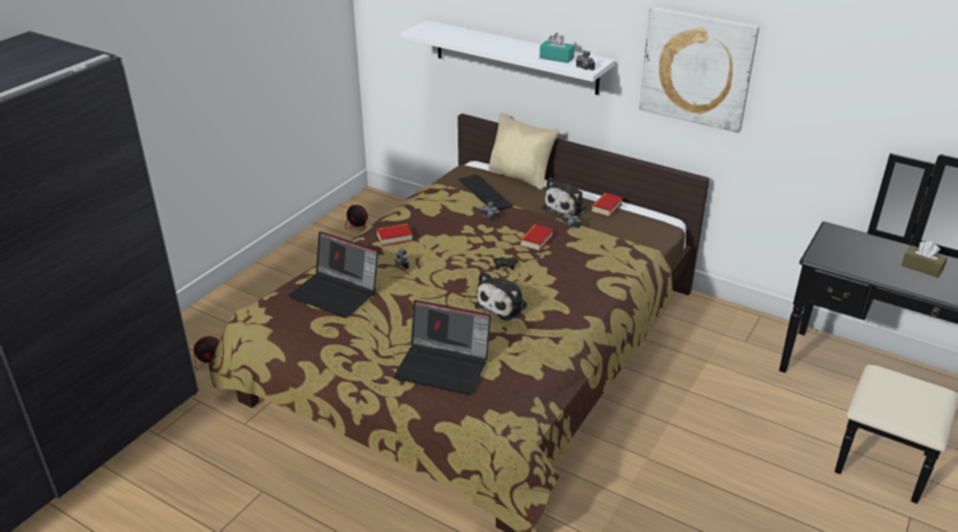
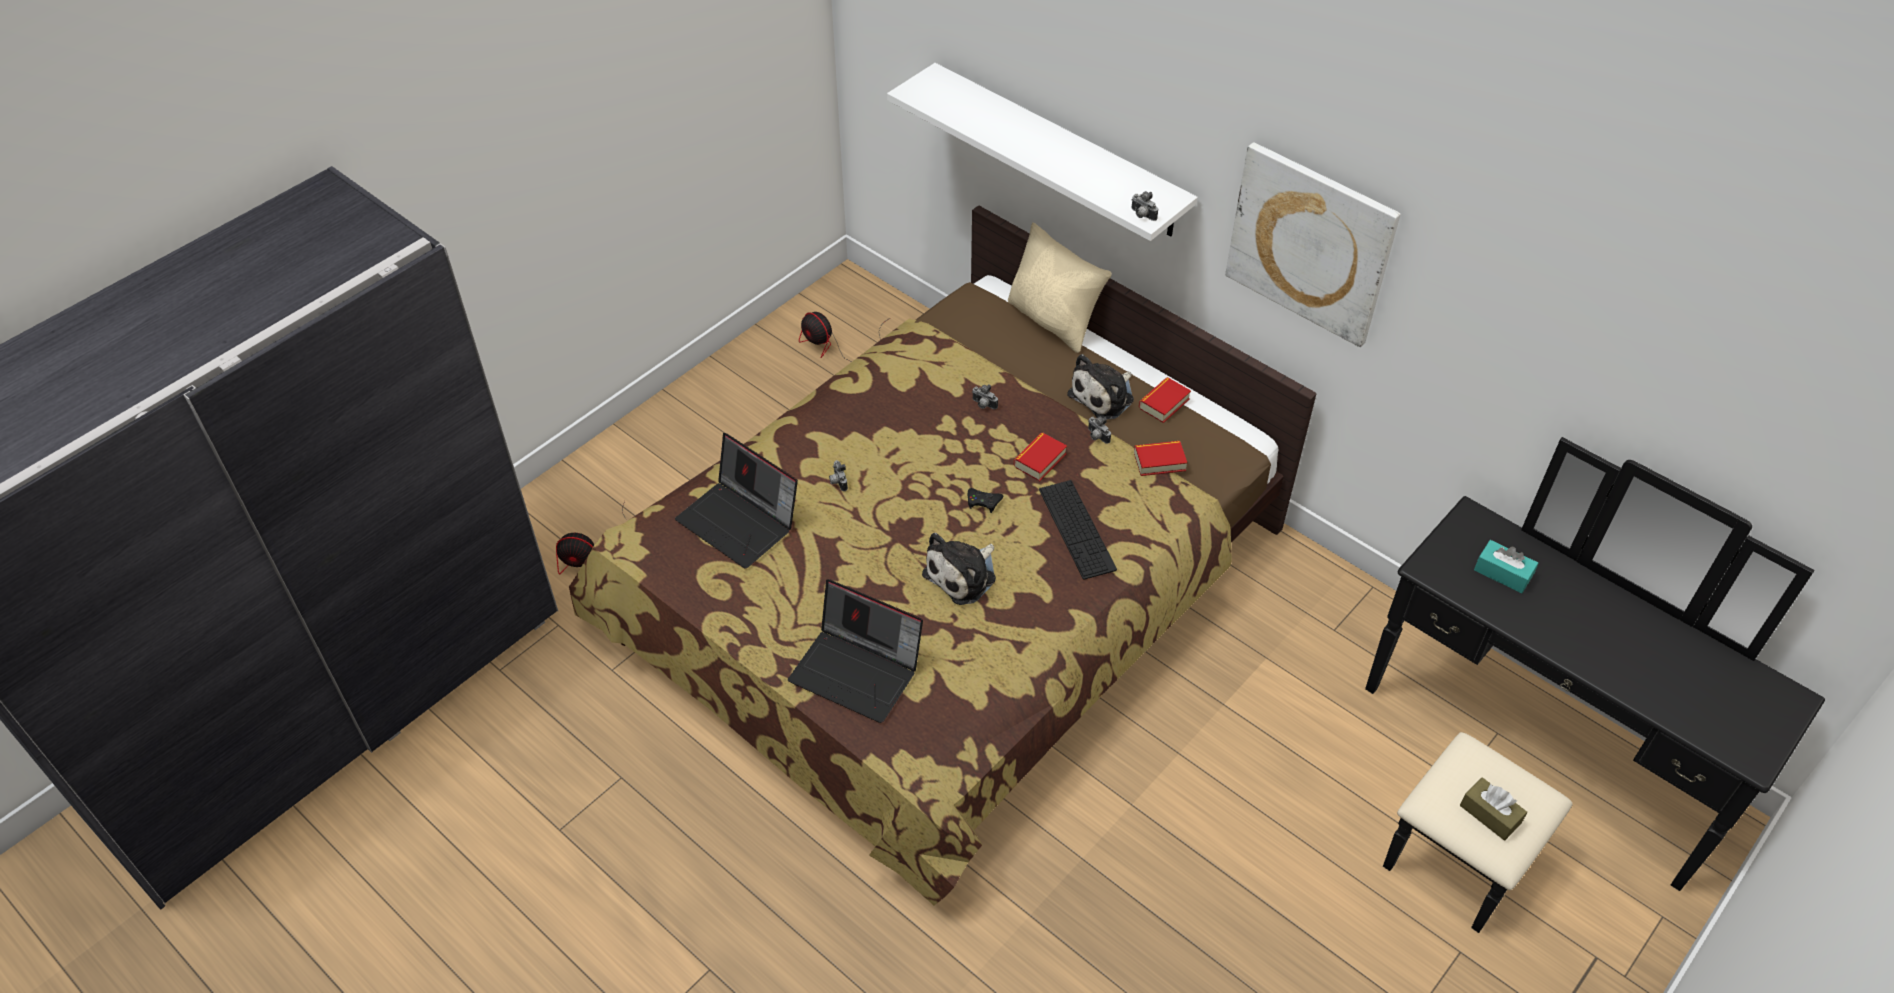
camera: 10 degrees right, 15 degrees up
(394, 238) = (839, 428): book -> book (1159, 461)
(484, 193) = (989, 353): keyboard -> keyboard (1076, 529)
(556, 58) = (1108, 183): turquoise tissue box -> turquoise tissue box (1502, 573)
(922, 267) = (1575, 608): brown tissue box -> brown tissue box (1490, 814)

